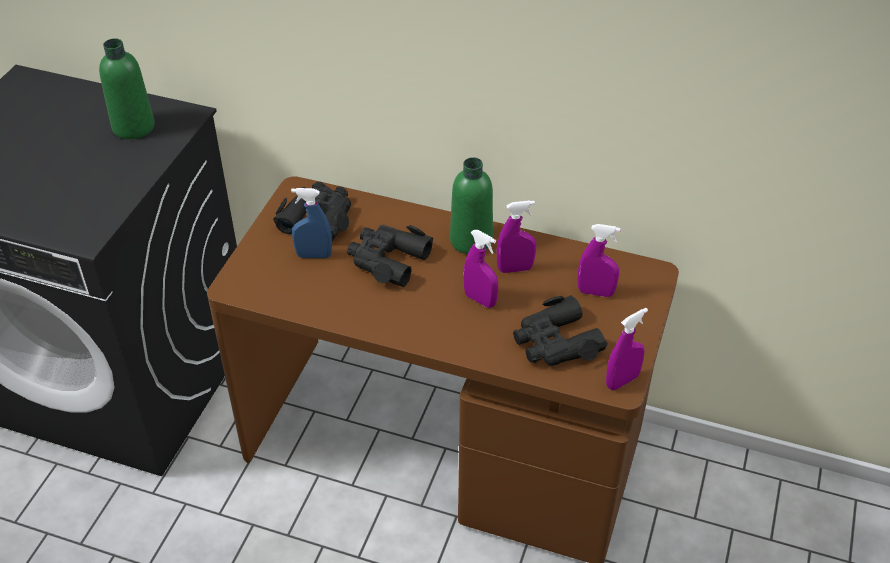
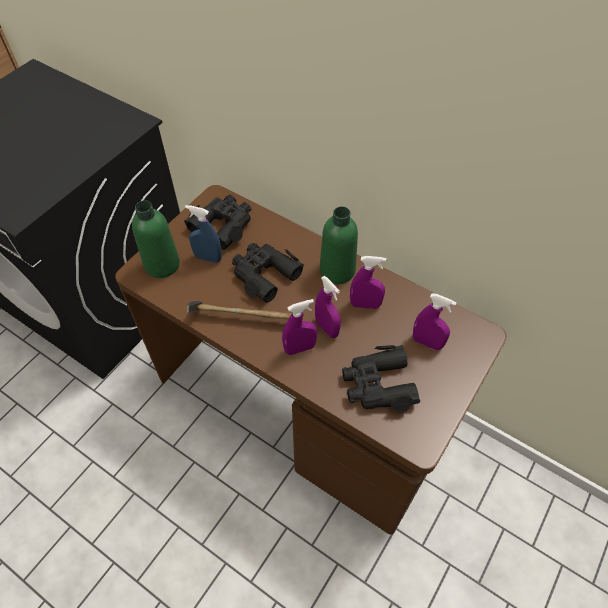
camera: 15 degrees right, 10 degrees up
(133, 127) = (93, 125): green bottle -> green bottle (162, 264)
(379, 309) = (242, 318): none -> hammer
(622, 381) = (424, 437): purple spray bottle -> purple spray bottle (300, 348)

